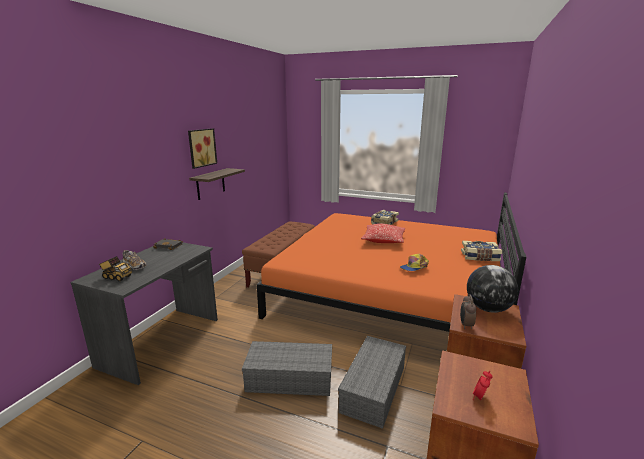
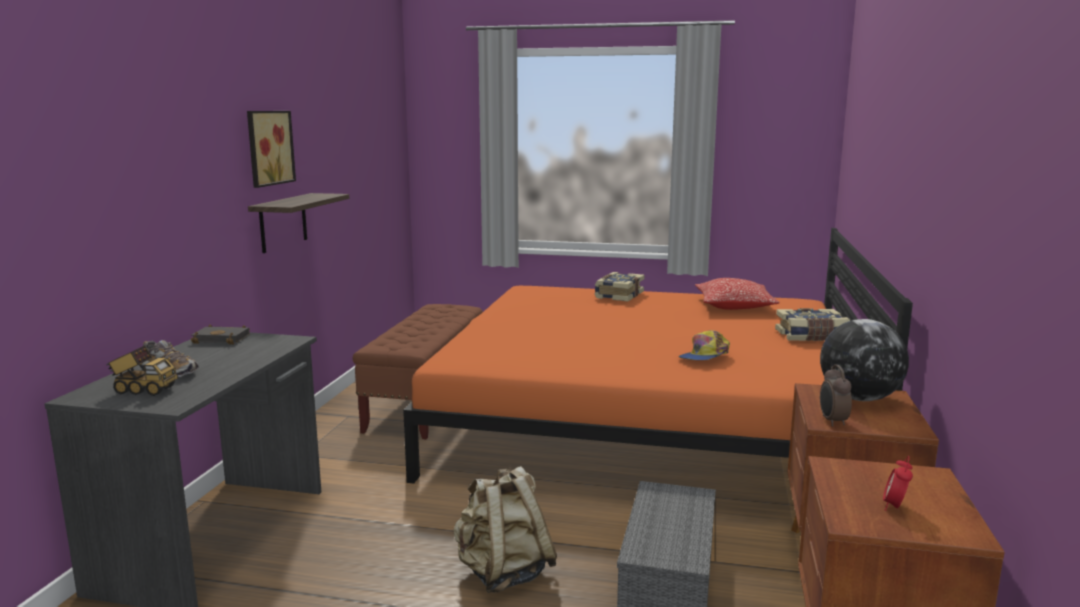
camera: 10 degrees left, 5 degrees down
(288, 379) = (503, 573): grey storage box -> beige backpack
(383, 240) = (629, 321): pillow -> pillow (734, 306)

